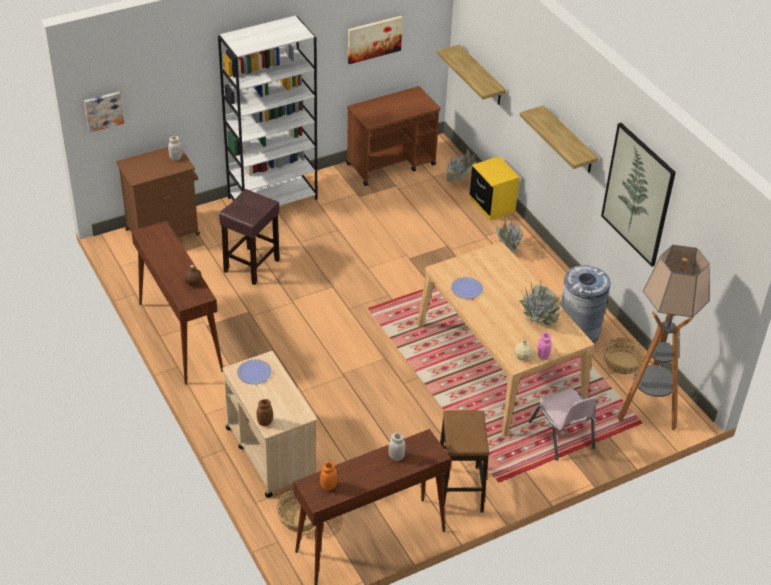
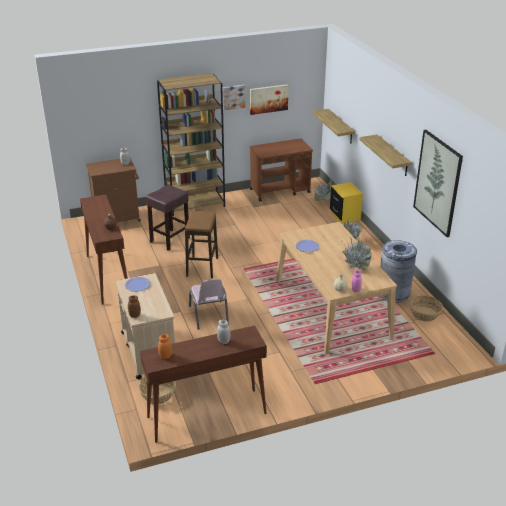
camera: 10 degrees right, 10 degrees down
(103, 110) = (76, 125): picture -> picture (233, 97)
(273, 198) = (195, 204): white bookcase -> brown bookcase
(459, 489) = (284, 386): stool -> stool (202, 267)
(562, 435) = (370, 357): pink chair -> pink chair (209, 315)
(647, 412) = (439, 347): floor lamp -> none

